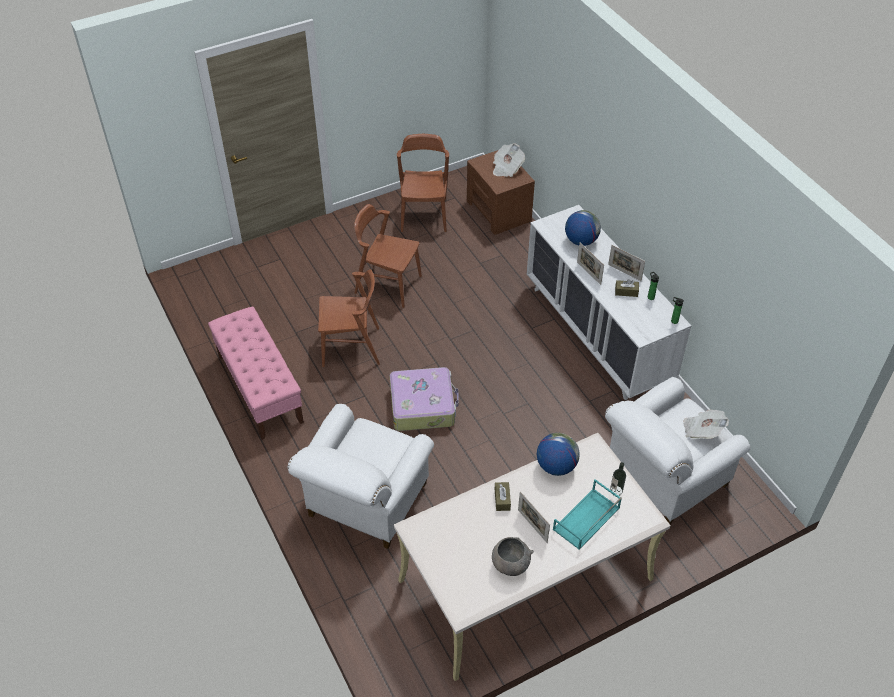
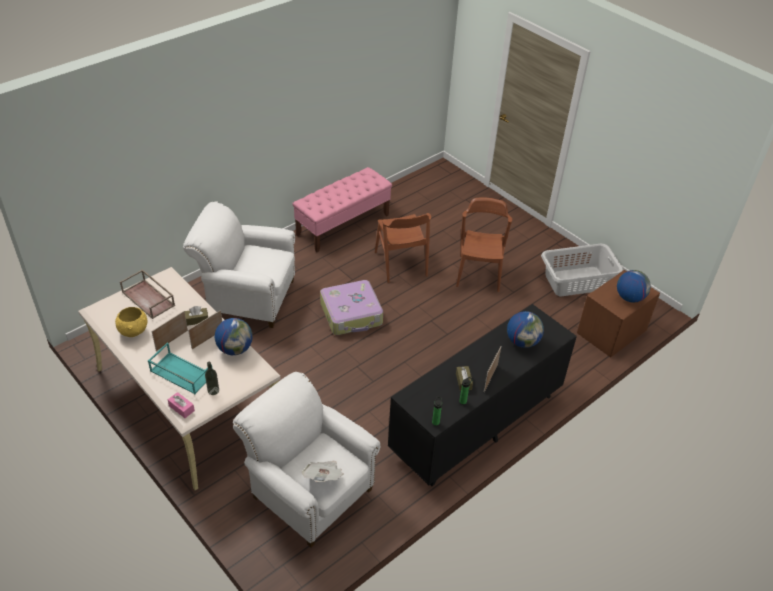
camera: 75 degrees right, 5 degrees down
(424, 214) = (577, 282): brown chair -> grey laundry basket
(454, 547) = (149, 299): none -> brown tray
(506, 168) = (629, 297): newspaper -> globe
(510, 565) = (134, 331): grey bowl -> yellow bowl
(589, 273) = (478, 351): picture frame -> picture frame (207, 339)
(597, 334) = (476, 424): white dresser -> black dresser
(638, 521) = (181, 408): none -> pink tissue box

